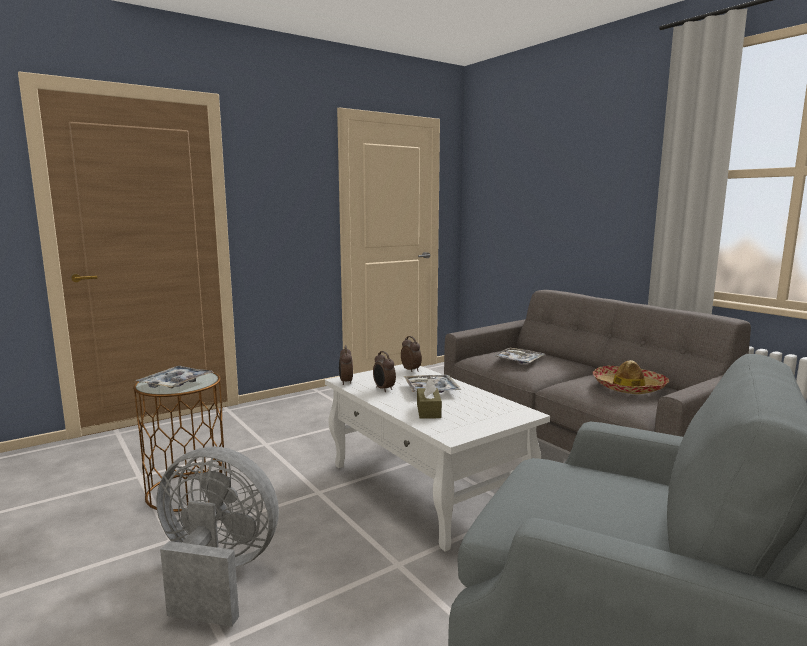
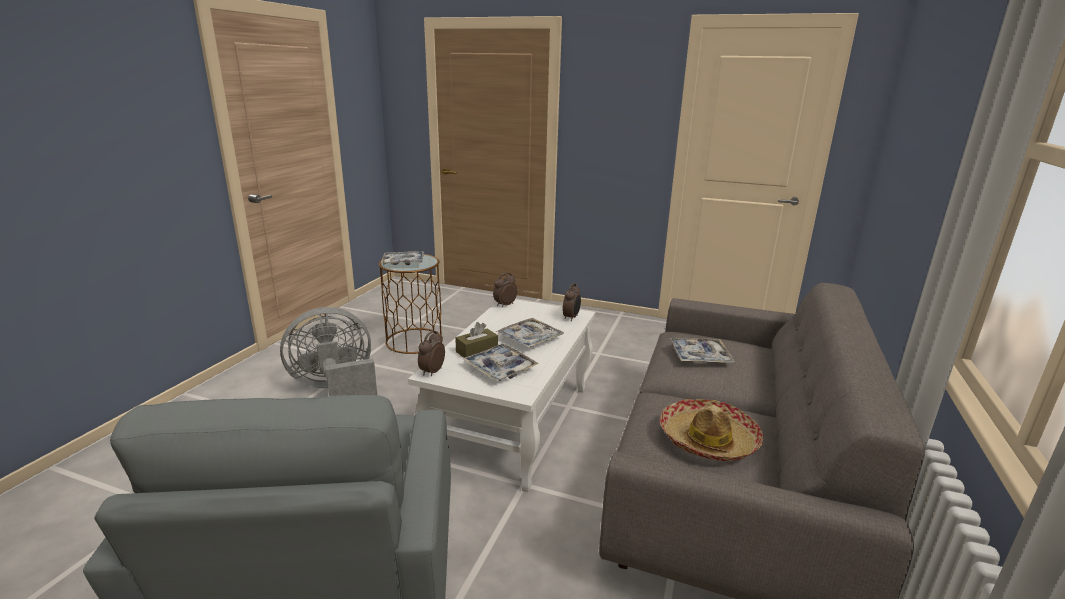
camera: 55 degrees right, 10 degrees up
(217, 575) = (336, 390): grey fan -> grey fan turned 90 degrees counterclockwise
(383, 389) = (506, 321): alarm clock -> alarm clock (431, 372)
(474, 410) = (500, 368): none -> tray

